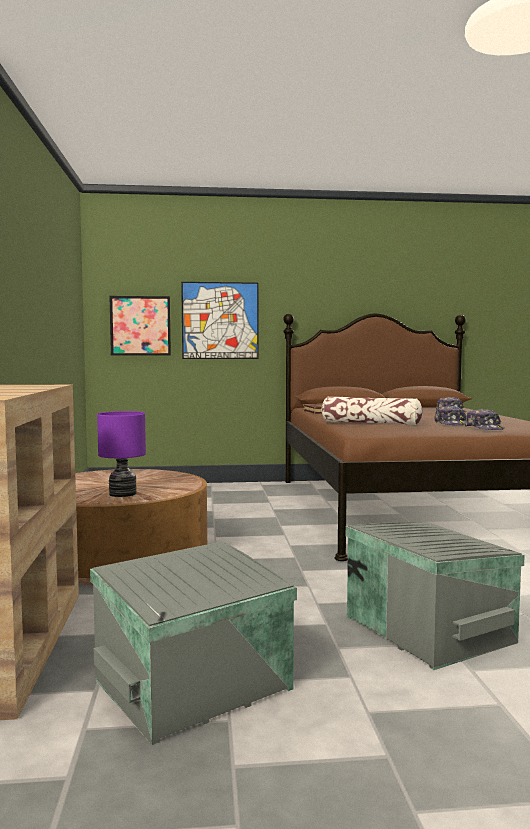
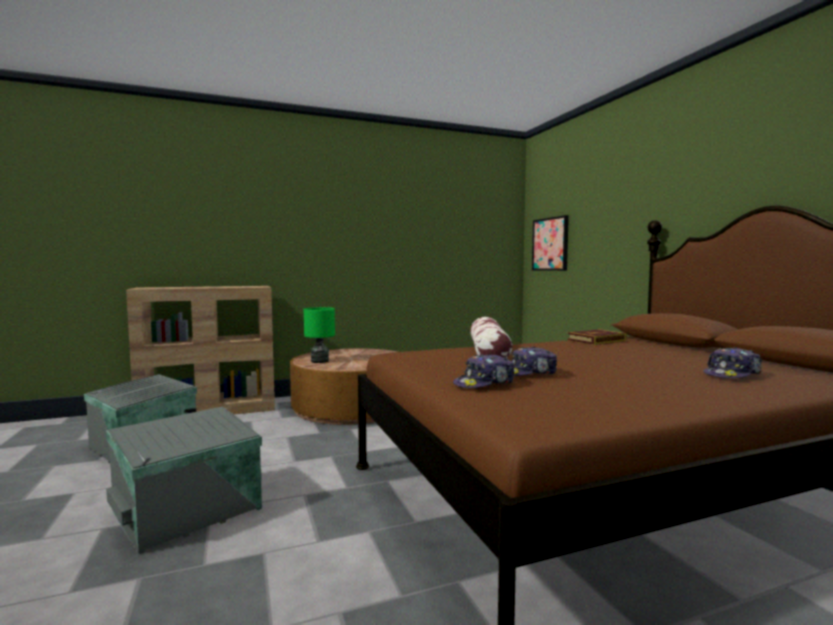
camera: 75 degrees right, 0 degrees up
(122, 494) = (320, 361): purple table lamp -> green table lamp
(220, 320) = (601, 234): picture -> none

